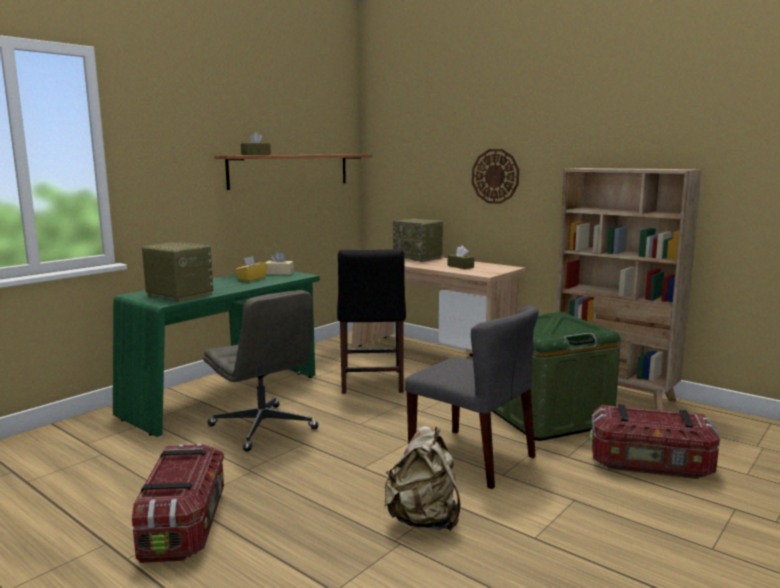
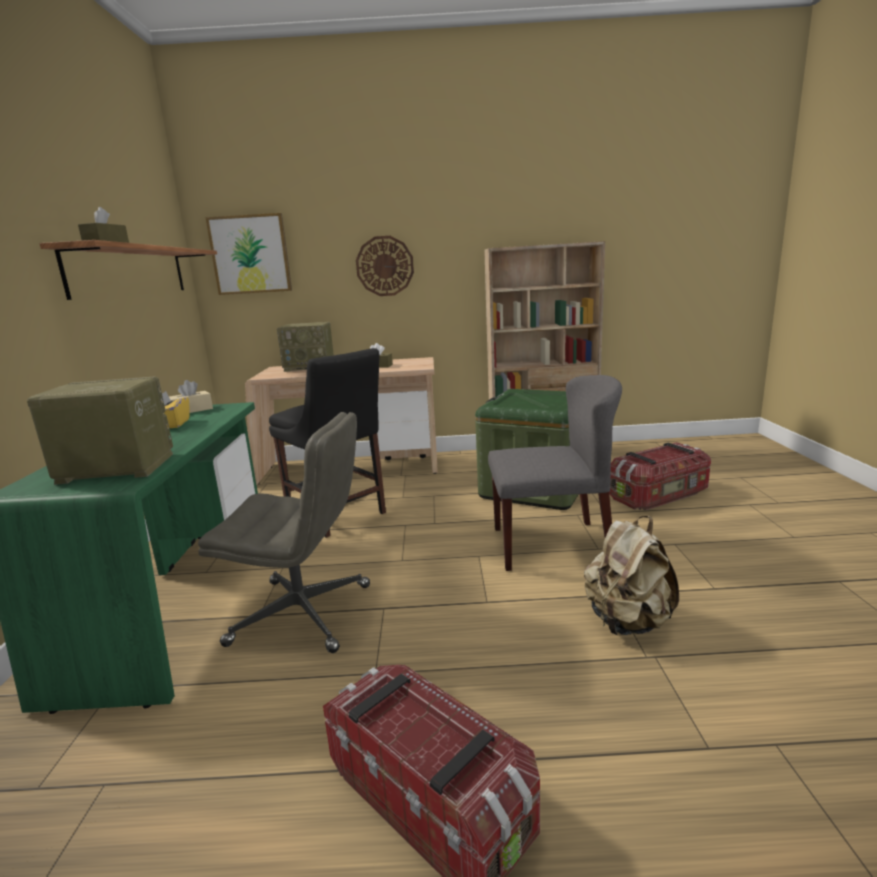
camera: 40 degrees left, 5 degrees up
(399, 158) = (250, 254): none -> picture

